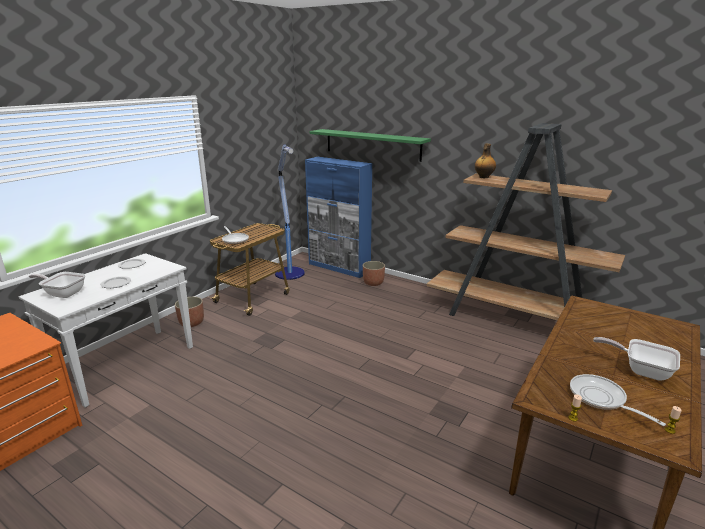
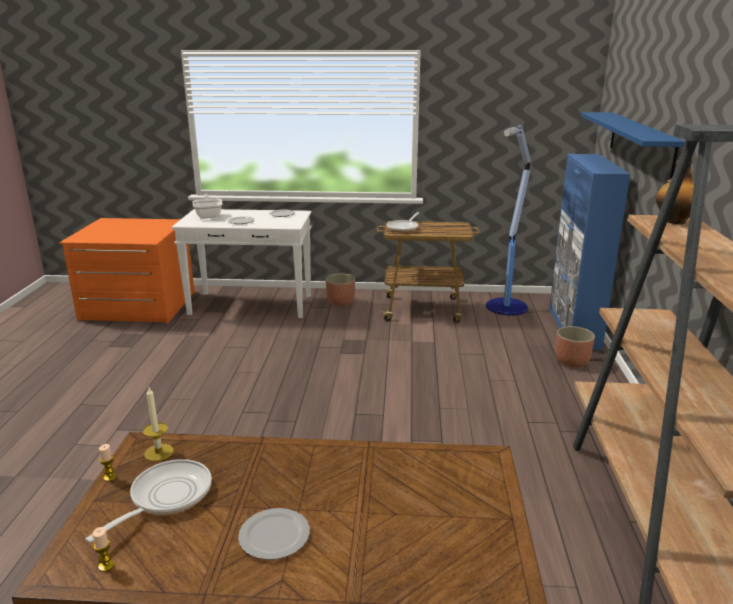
camera: 60 degrees right, 0 degrees up
(372, 144) = (640, 143): green shelf -> blue shelf
(546, 394) = (159, 452): none -> candle
(641, 370) = (275, 535): frying pan -> plate

